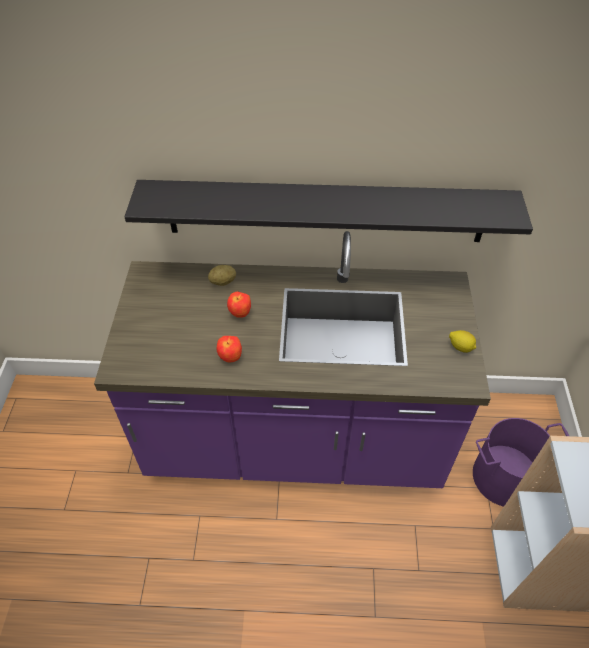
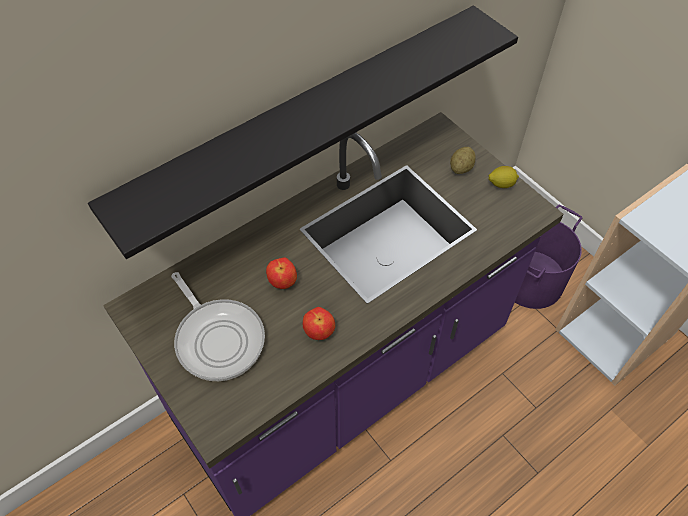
camera: 40 degrees left, 5 degrees up
(170, 320) = (218, 338): none -> frying pan
(223, 282) = (231, 262): potato -> potato (461, 168)

